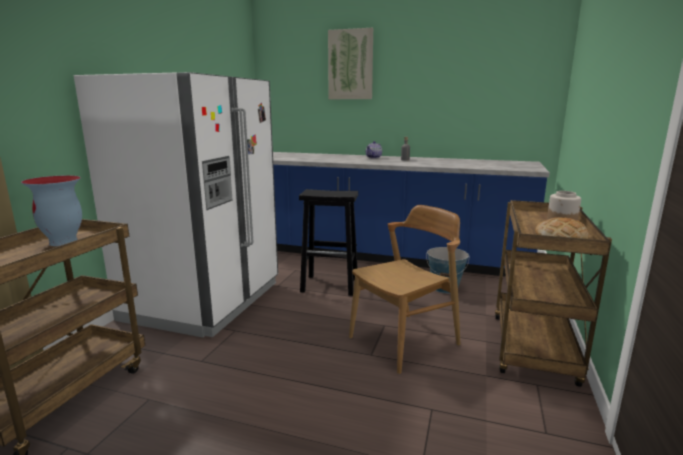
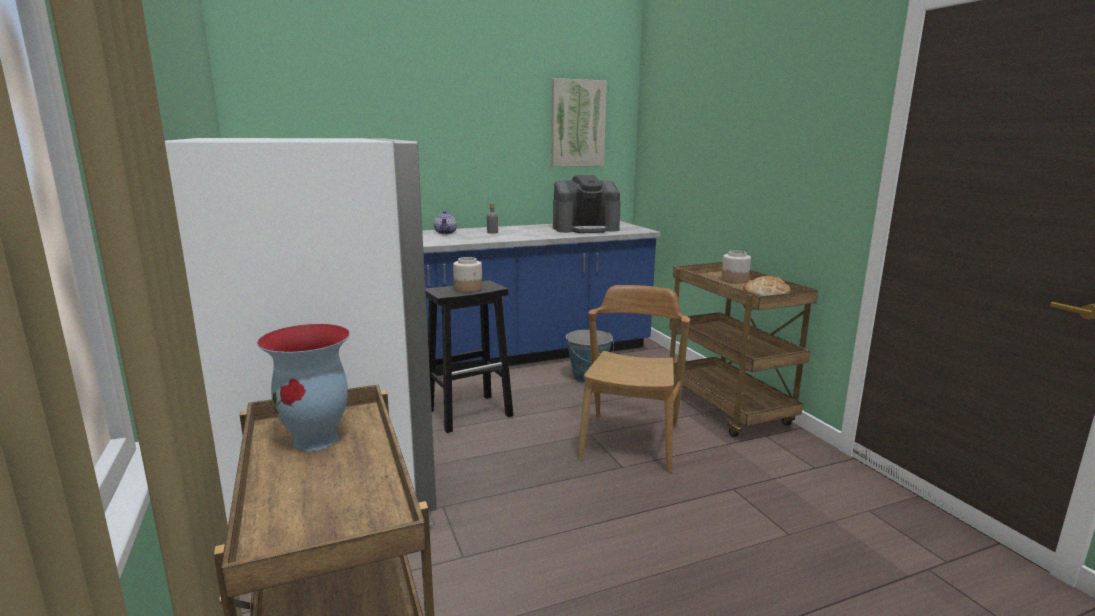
camera: 40 degrees left, 0 degrees up
(331, 193) = (468, 289): none -> jar
(350, 65) = (390, 105): picture -> picture (577, 123)
(485, 164) = (585, 229): none -> coffee machine

